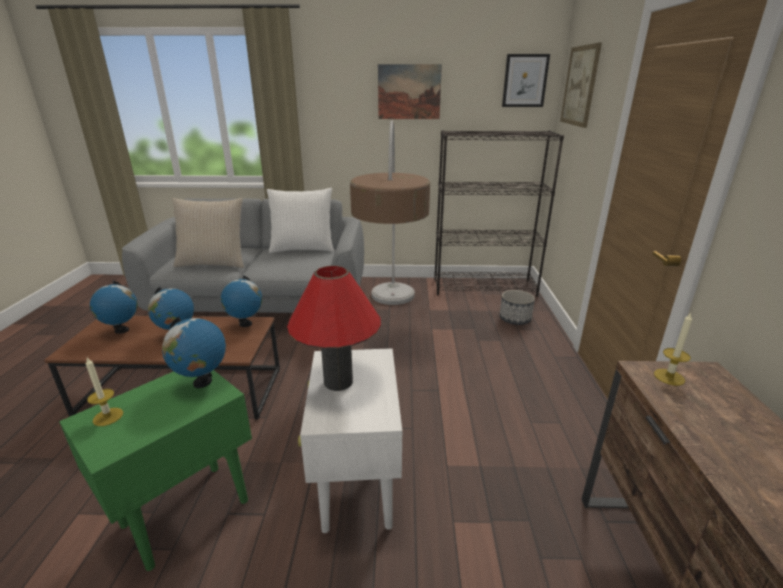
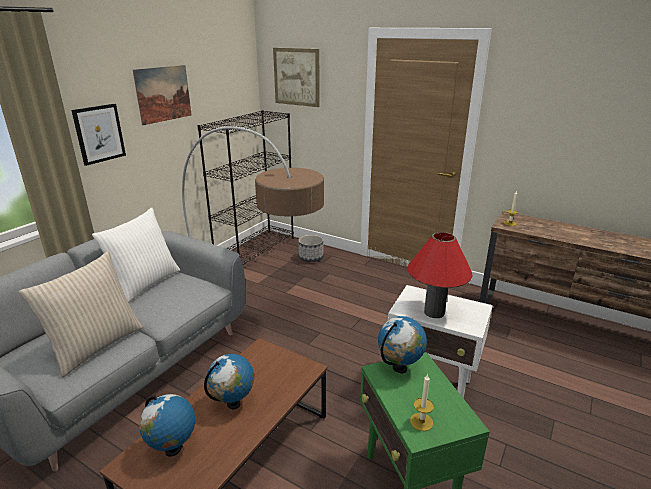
camera: 60 degrees left, 0 degrees up
(245, 324) = (256, 356): globe -> none
(525, 81) = (239, 73): picture -> picture (99, 134)

